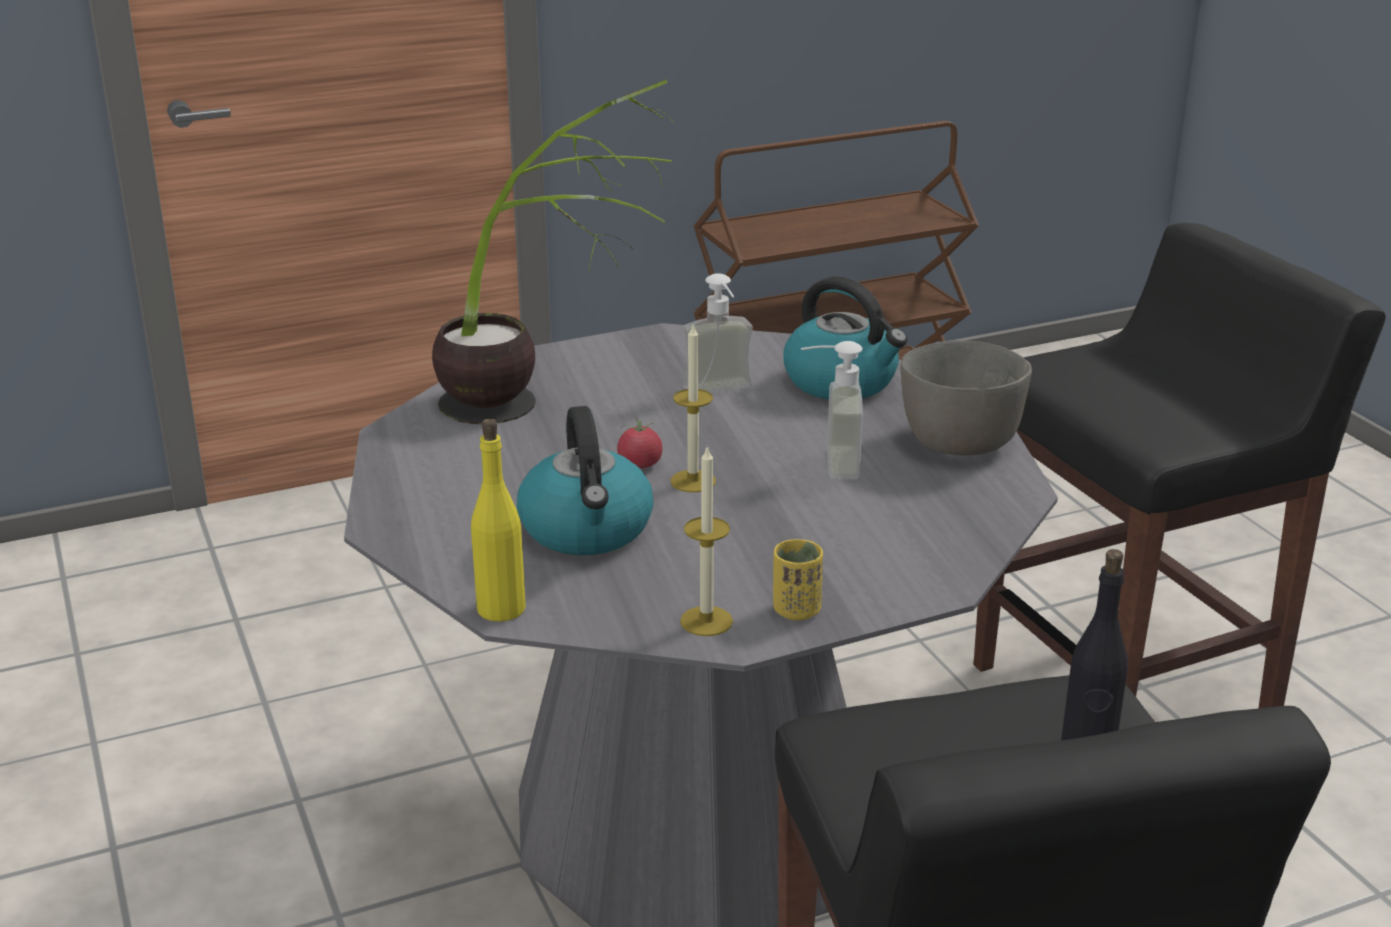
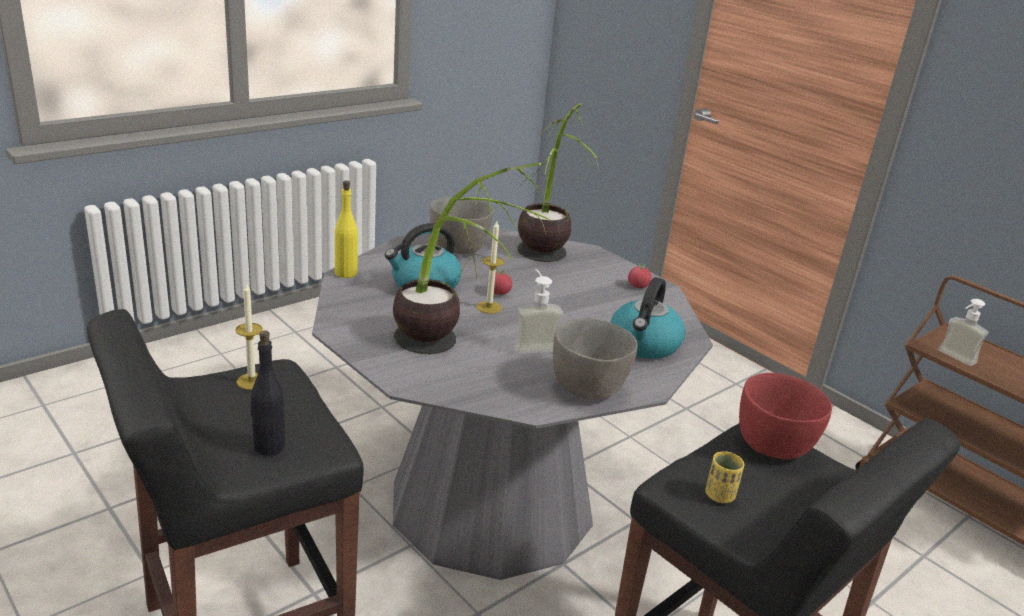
camera: 70 degrees right, 0 degrees up
(436, 476) = (459, 248): none -> grey bowl
(654, 351) = (638, 286): none -> tomato
(706, 621) = (349, 320): candle -> candle (252, 381)
(722, 393) = (599, 308): soap dispenser -> soap dispenser (953, 358)
(796, 610) = (366, 342): yellow cup -> yellow cup (719, 495)
(849, 536) = (450, 354): none -> potted plant
(1068, 366) = (774, 445): none -> red bowl

